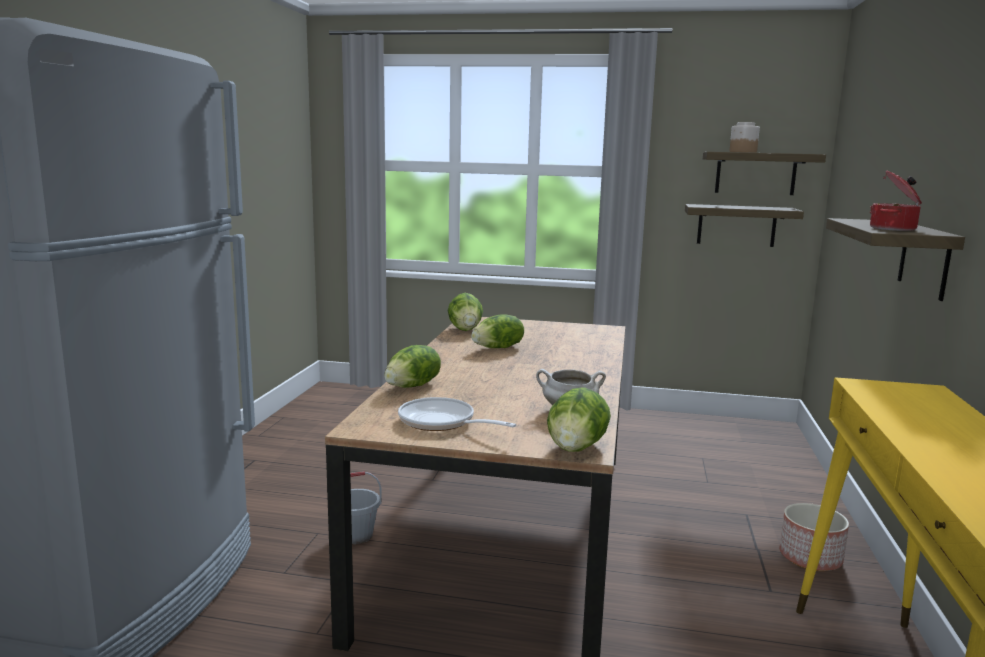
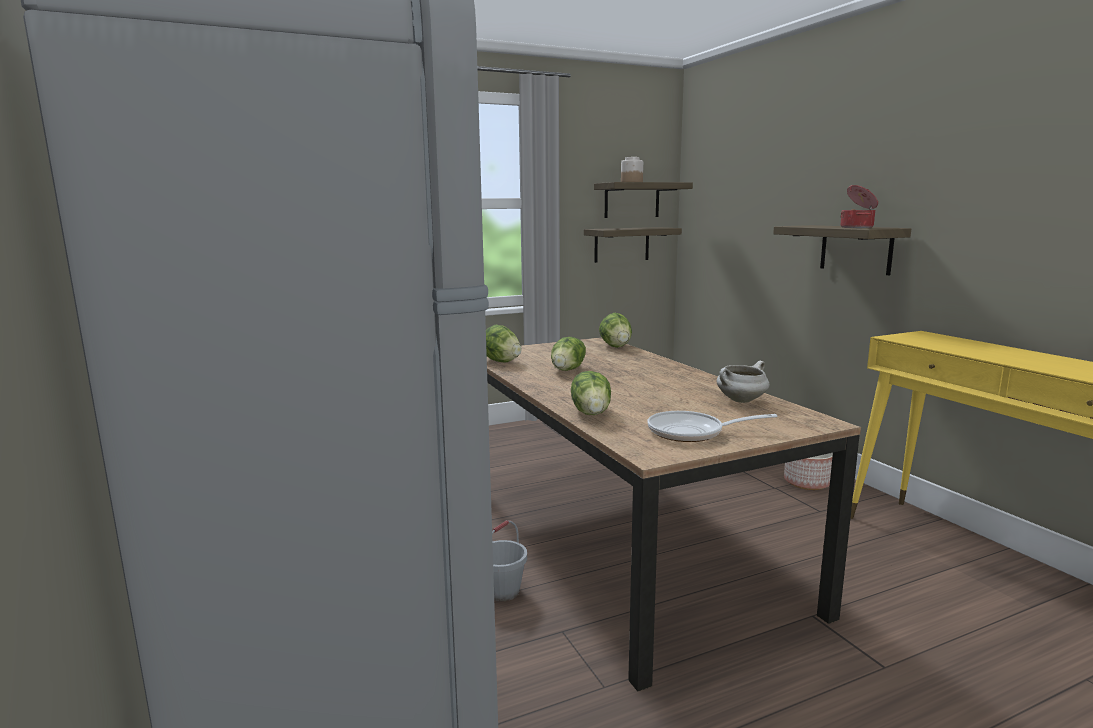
camera: 35 degrees left, 0 degrees up
(576, 448) = (815, 423): lettuce -> lettuce (616, 346)

